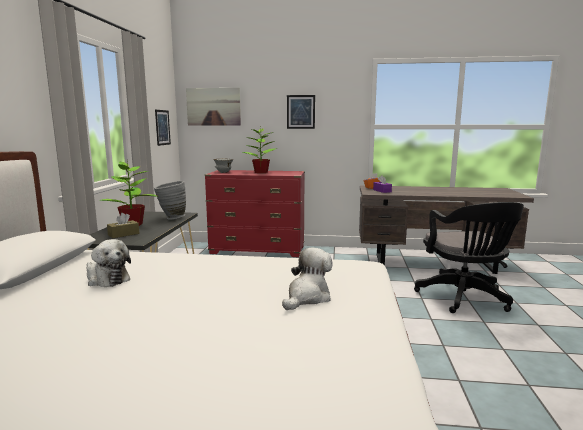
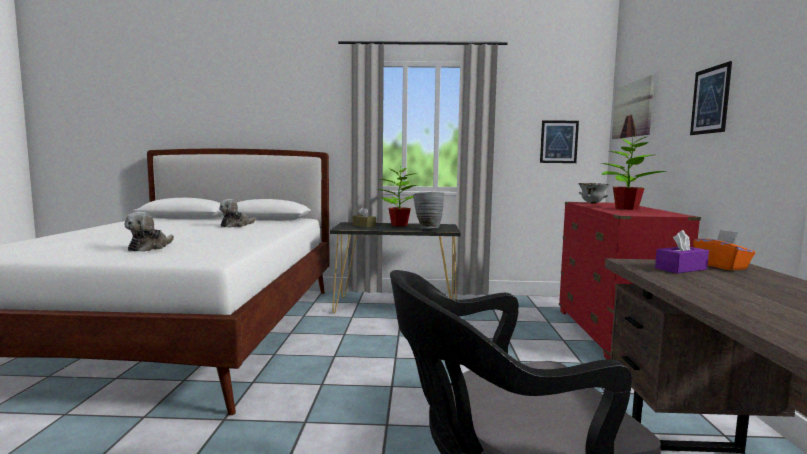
camera: 85 degrees right, 5 degrees down
(307, 297) = (149, 247): plush toy -> plush toy turned 75 degrees clockwise

